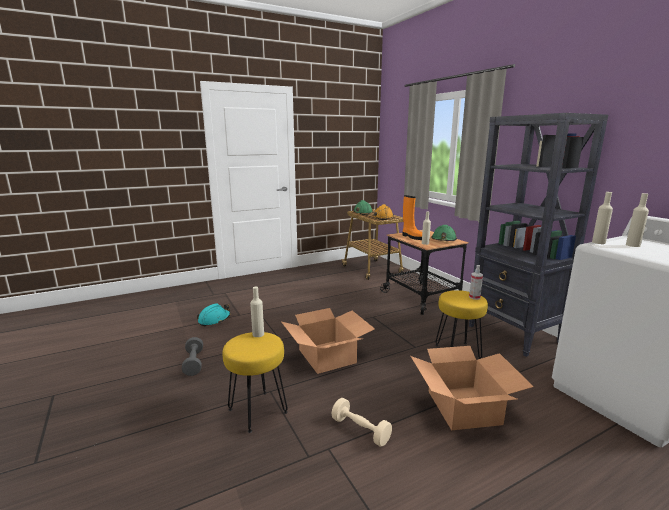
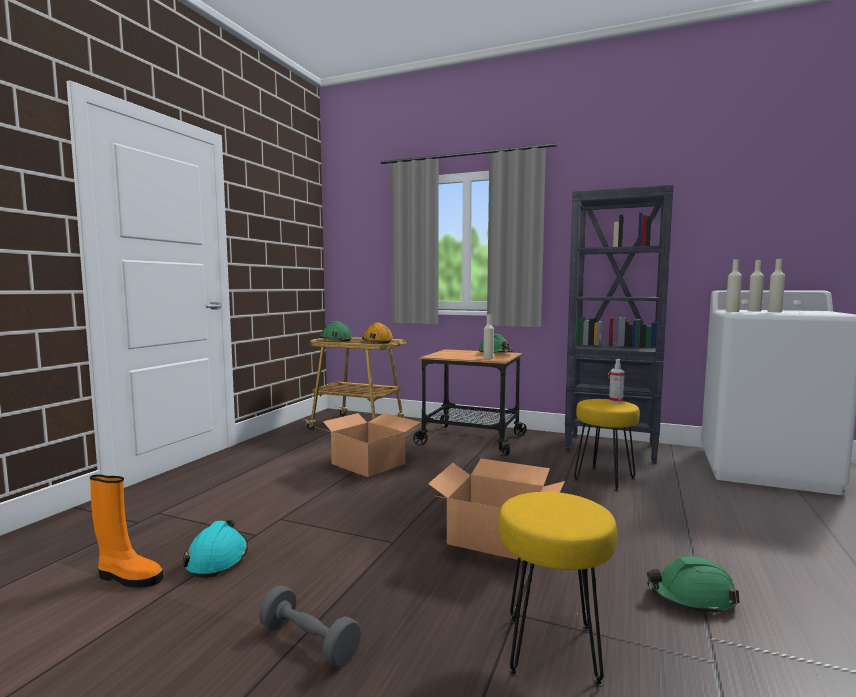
camera: 40 degrees left, 10 degrees down
(258, 334) = (530, 497): beige bottle -> beige bottle (774, 312)
(360, 430) = (691, 597): beige dumbbell -> green hard hat
(412, 237) = (456, 355): orange boot -> orange boot (128, 578)
(464, 407) = (708, 525): cardboard box -> cardboard box (368, 463)

